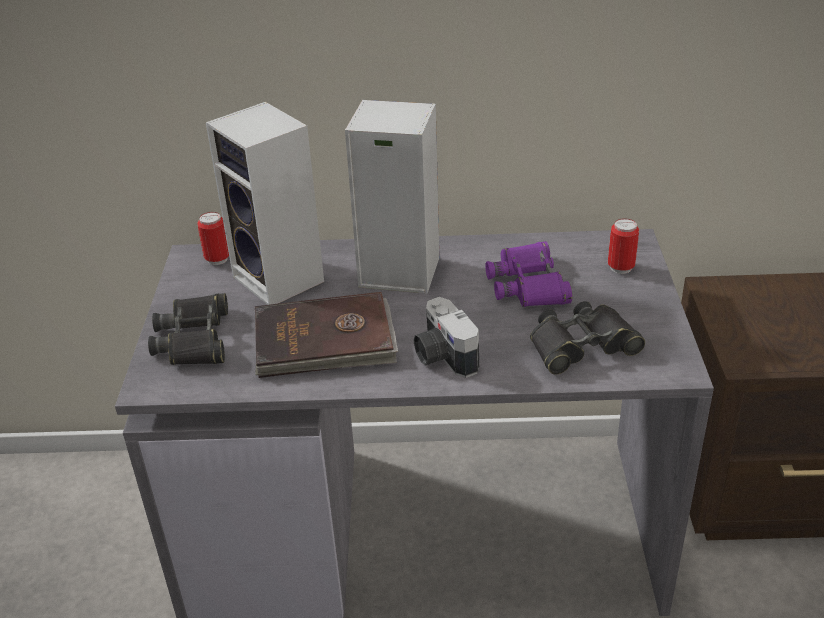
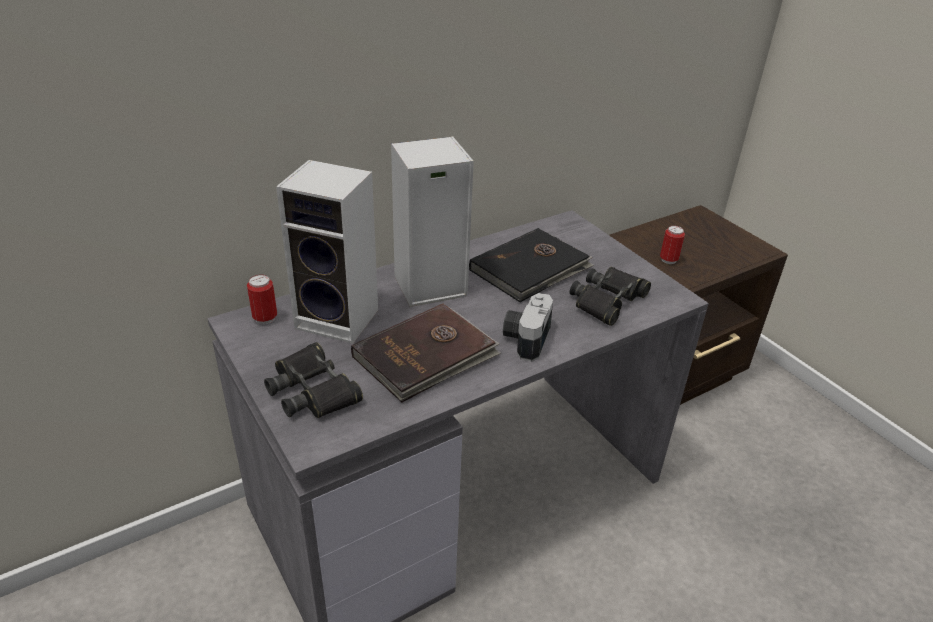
camera: 35 degrees left, 0 degrees up
(442, 356) = (524, 338): camera -> camera turned 75 degrees clockwise
(528, 284) = (531, 269): purple binoculars -> black book
(620, 267) = (579, 241): can -> can (668, 260)

